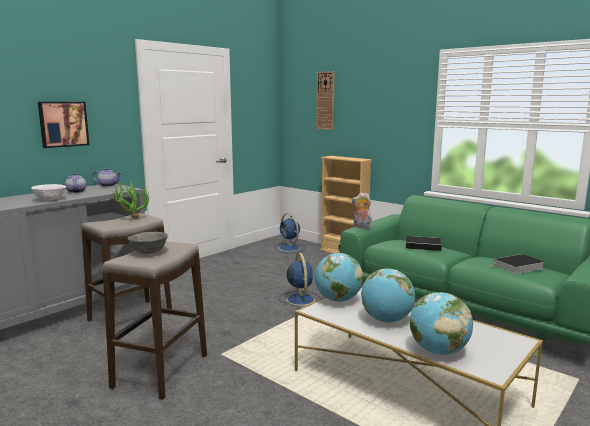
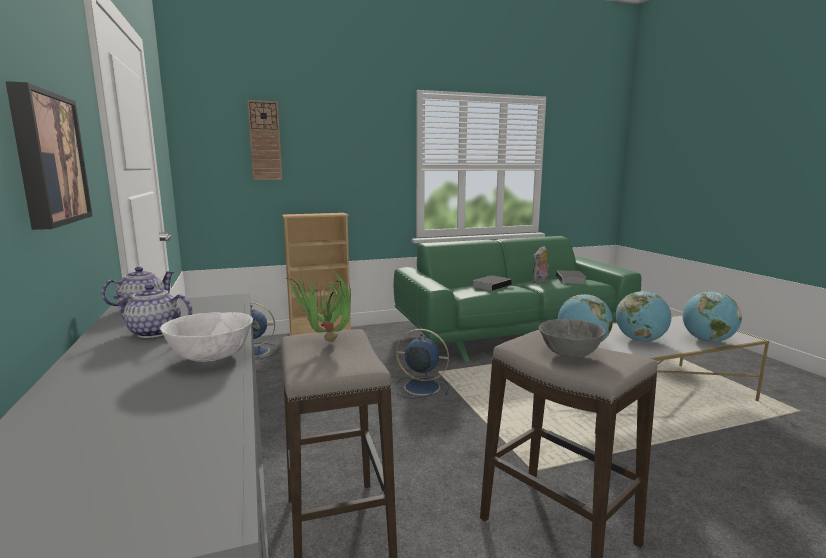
camera: 60 degrees left, 0 degrees up
(361, 227) = (431, 283): plush toy -> plush toy (540, 281)

